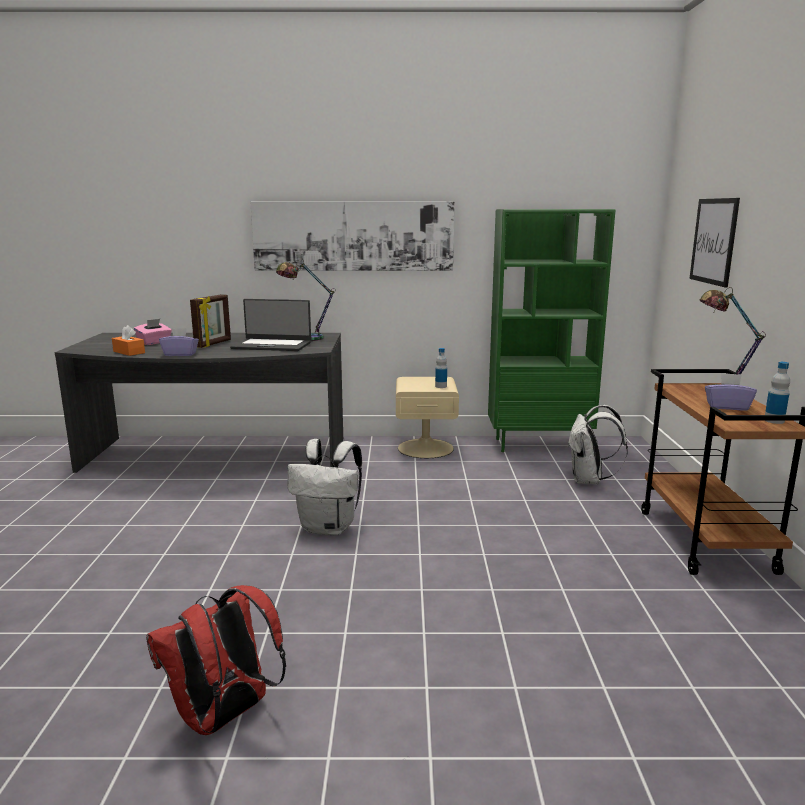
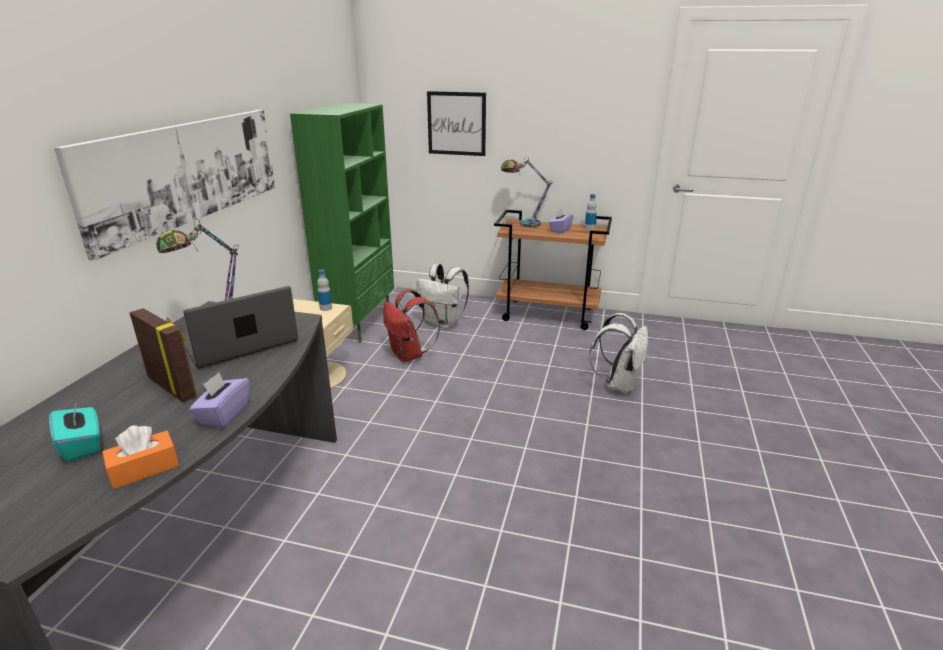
camera: 75 degrees left, 10 degrees up
(154, 342) = (82, 445): pink tissue box -> turquoise tissue box
(224, 717) = (744, 534): red backpack -> red backpack (409, 355)
(272, 345) = (242, 345): laptop -> laptop turned 150 degrees counterclockwise
(329, 528) = (470, 457): white backpack -> white backpack (619, 385)

